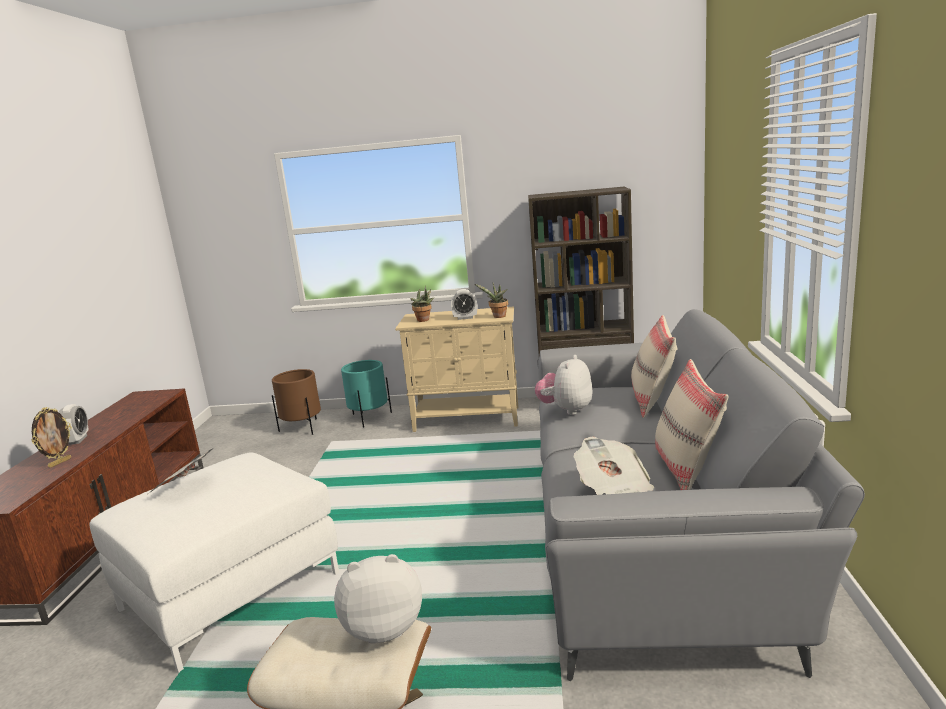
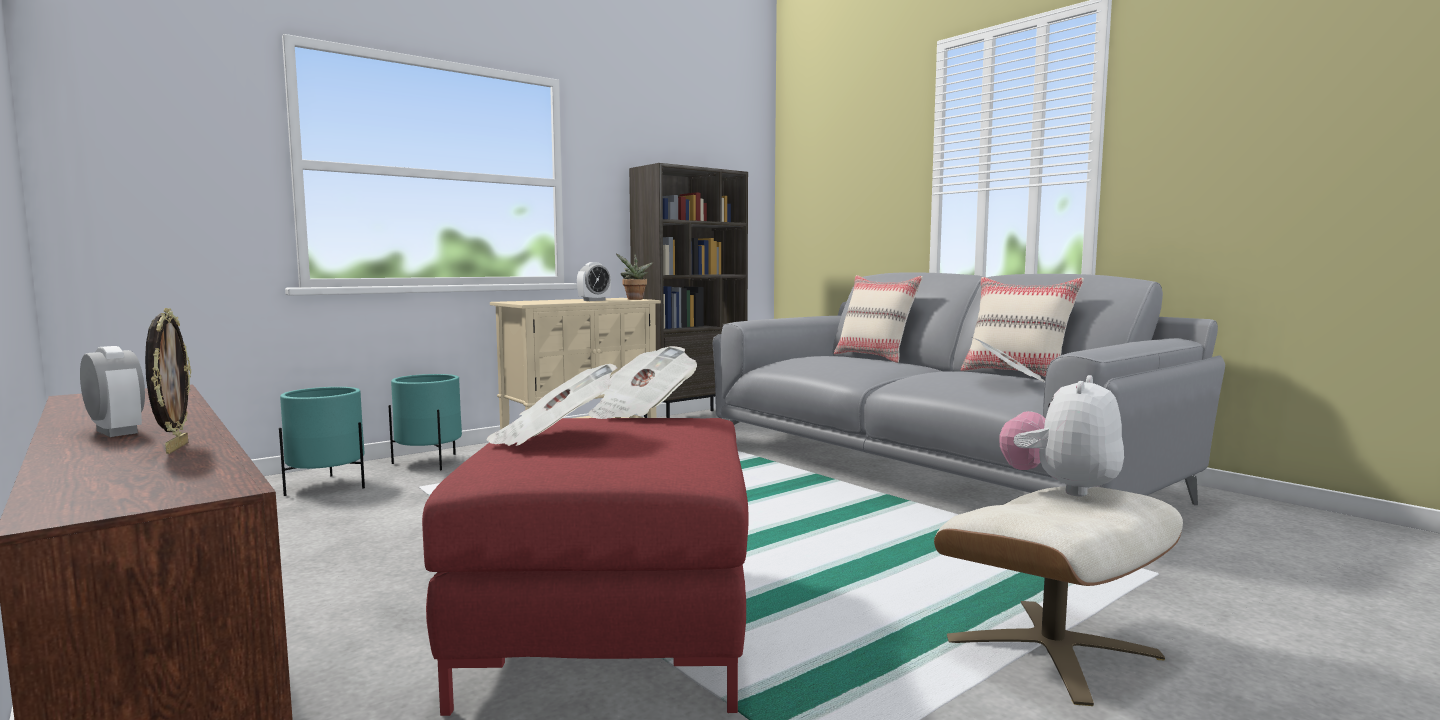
camera: 45 degrees left, 10 degrees down
(231, 590) = (611, 627): white ottoman -> red ottoman
(271, 468) = (641, 411): none -> newspaper
(302, 428) = (327, 486): brown planter -> turquoise planter
(424, 320) = (543, 302): potted plant -> none
(566, 410) = (821, 365): plush toy -> none

